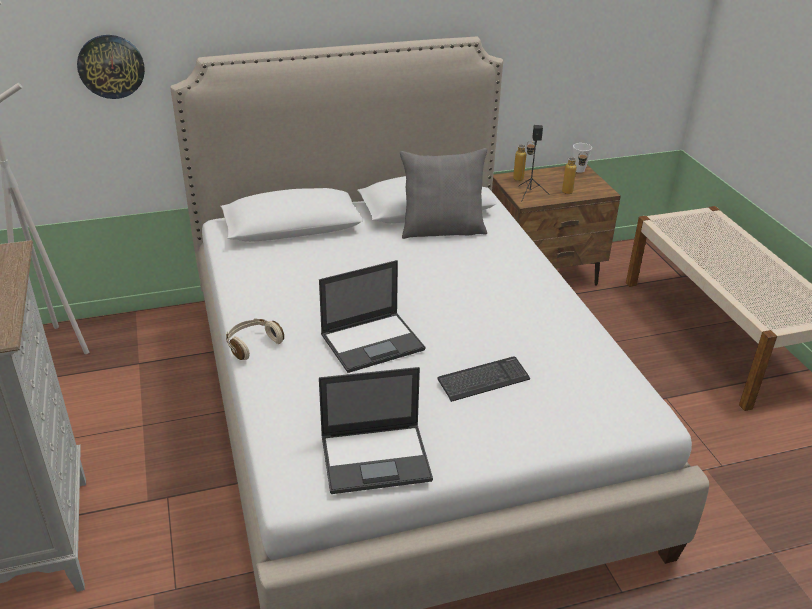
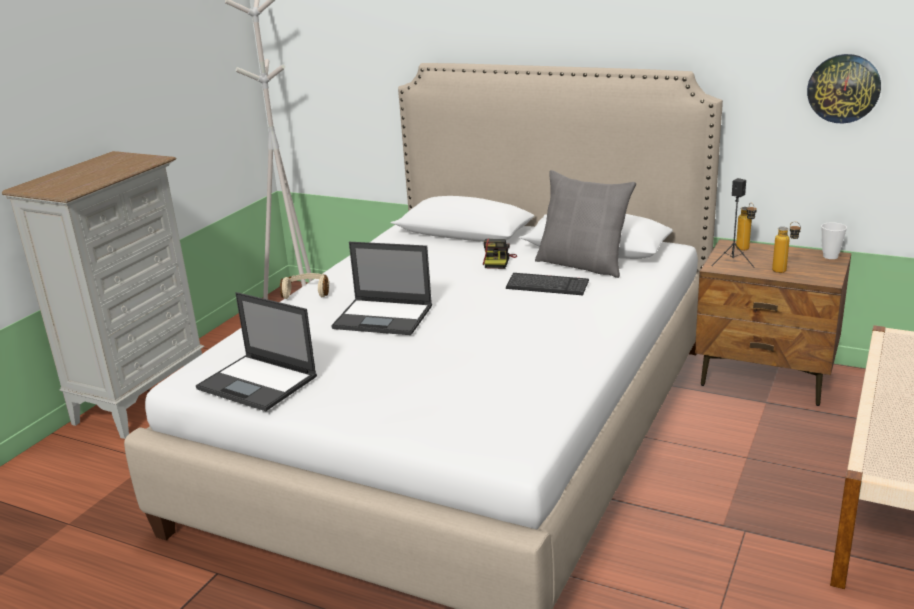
camera: 45 degrees right, 10 degrees down
(111, 66) = (366, 65): wall clock -> wall clock (843, 88)
(373, 249) = (498, 261): none -> camera
(483, 380) = (421, 371): keyboard -> keyboard (547, 286)

